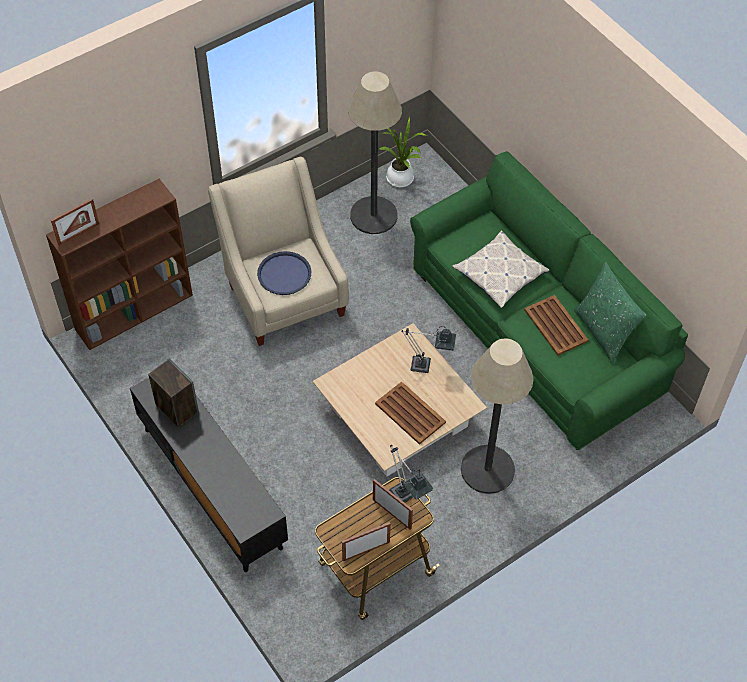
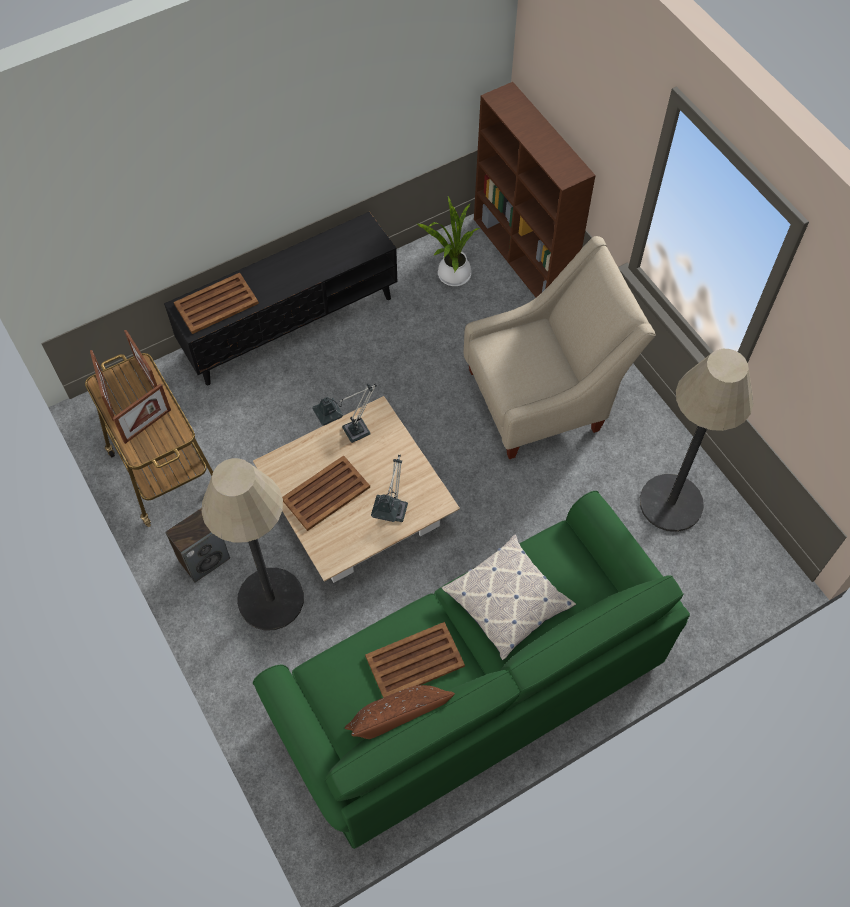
camera: 95 degrees right, 5 degrees up
(78, 234) = (511, 107): picture frame -> picture frame (147, 375)
(176, 408) = (337, 250): speaker -> speaker (204, 559)
(240, 499) = (215, 304): none -> brown tray
(284, 274) = (523, 358): blue tray -> none
(401, 180) = (736, 541): potted plant -> potted plant (451, 276)
(406, 498) = (165, 441): table lamp -> table lamp (350, 433)
(603, 332) = (399, 725): green pillow -> brown pillow

